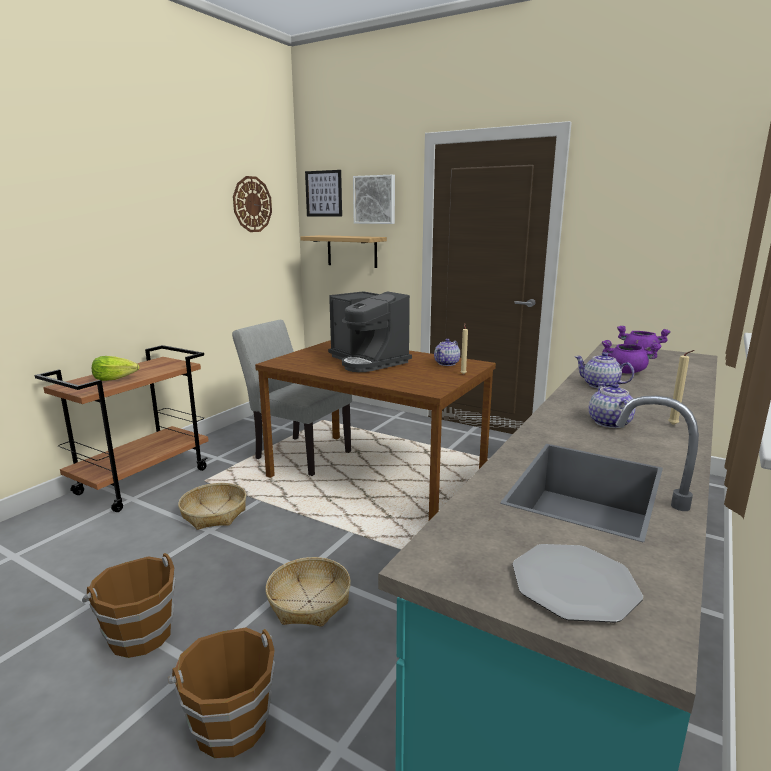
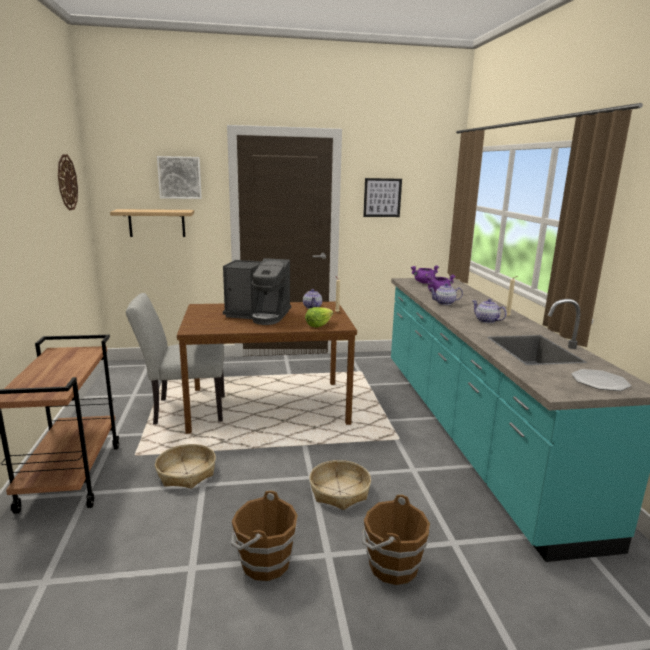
camera: 40 degrees left, 0 degrees up
(115, 379) = (55, 376): lettuce -> lettuce (318, 325)
(324, 193) = (120, 170): picture -> picture (382, 197)

